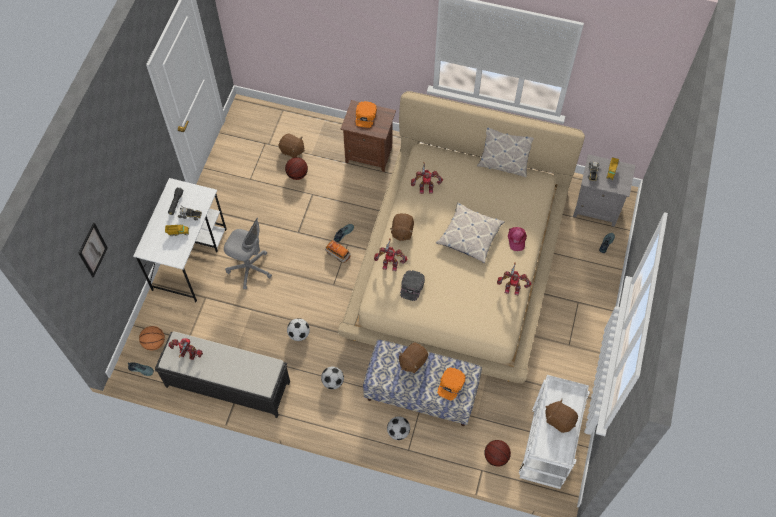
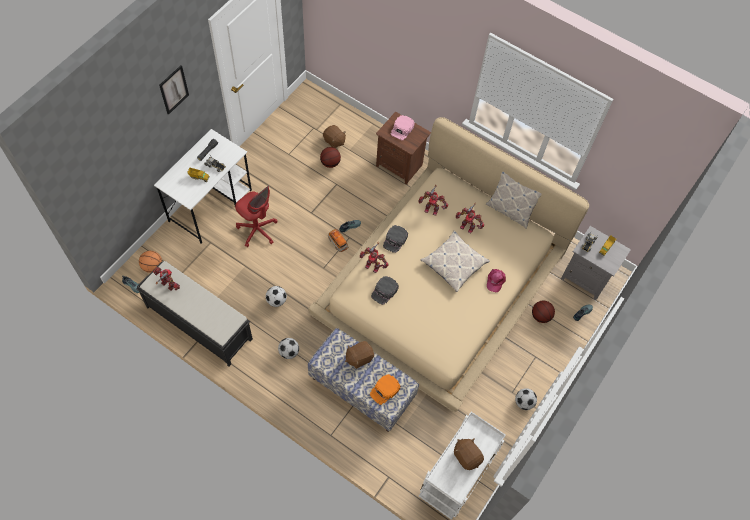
camera: 15 degrees right, 0 degrees up
(92, 250) = (108, 165): picture -> picture (174, 89)
(250, 268) = (257, 230): grey office chair -> red office chair
(365, 116) = (402, 129): orange cap -> pink cap
(398, 432) = (328, 416): football -> football (523, 402)
(402, 231) = (395, 240): brown plush toy -> black cap
(496, 457) = (406, 469): basketball -> basketball (540, 316)
(512, 288) = (474, 323): toy robot -> toy robot (468, 226)

